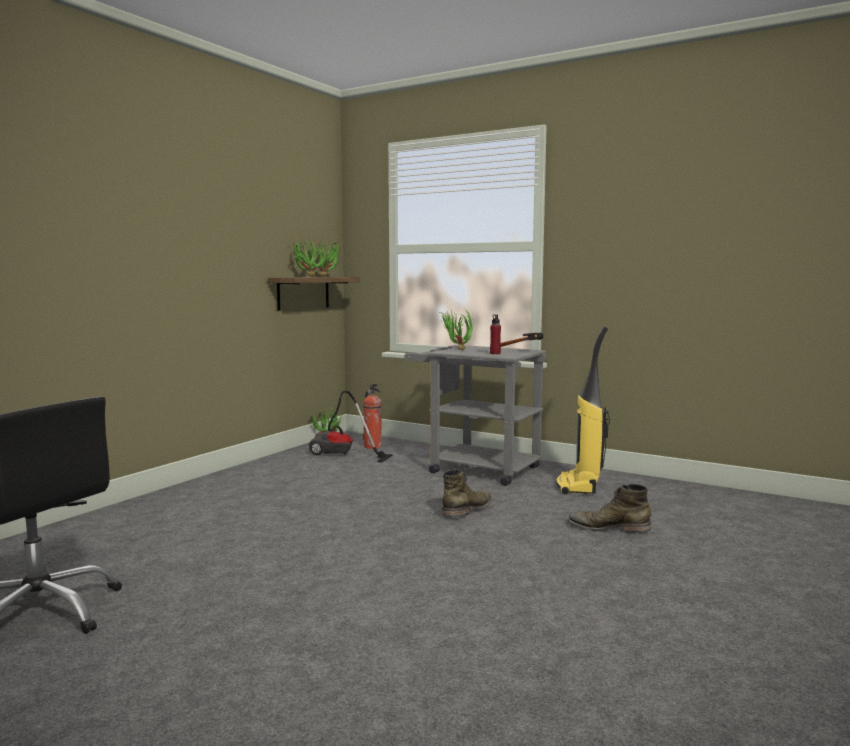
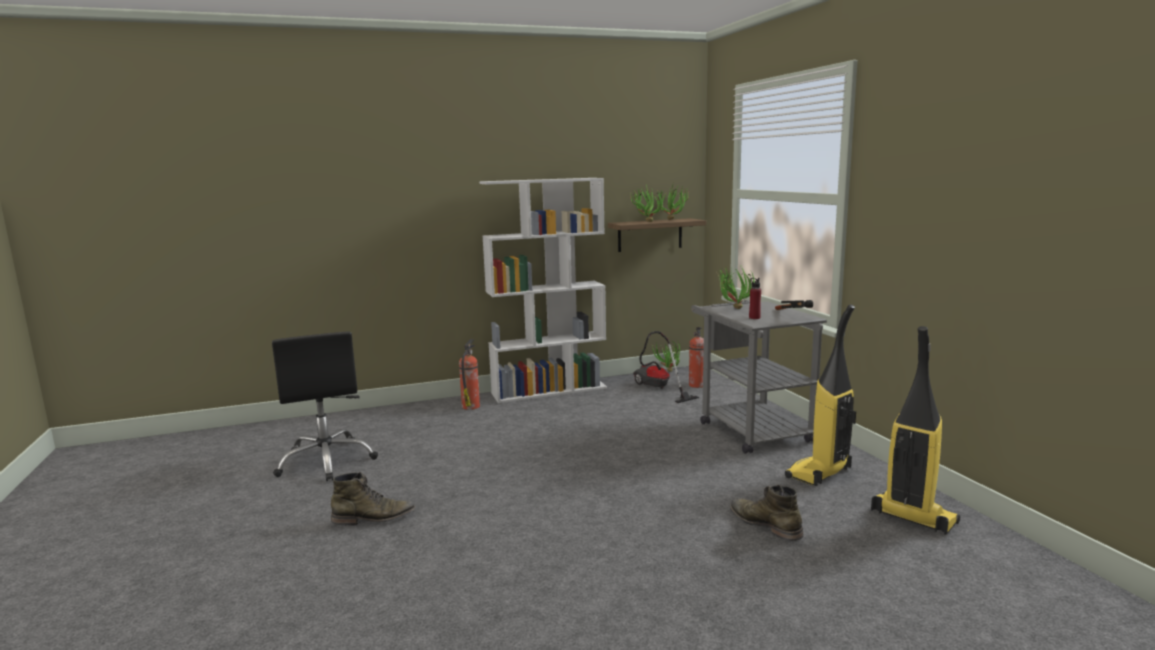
camera: 40 degrees right, 5 degrees up
(155, 509) = (471, 406): none -> fire extinguisher
(228, 476) = (549, 390): none -> white bookcase
(468, 509) = (671, 467): green boot -> green boot (374, 518)
(678, 497) = (912, 517): none -> vacuum cleaner

